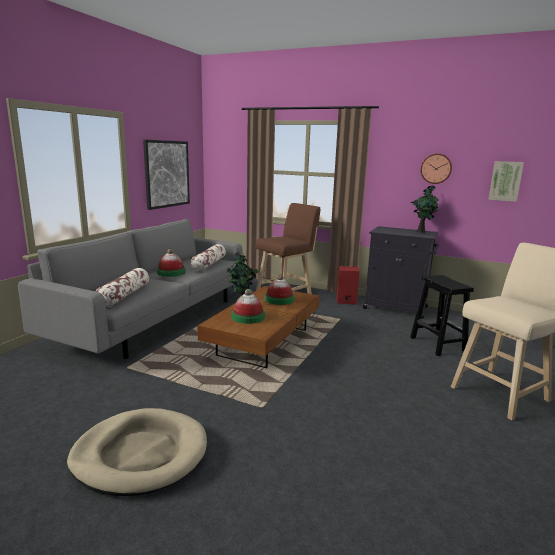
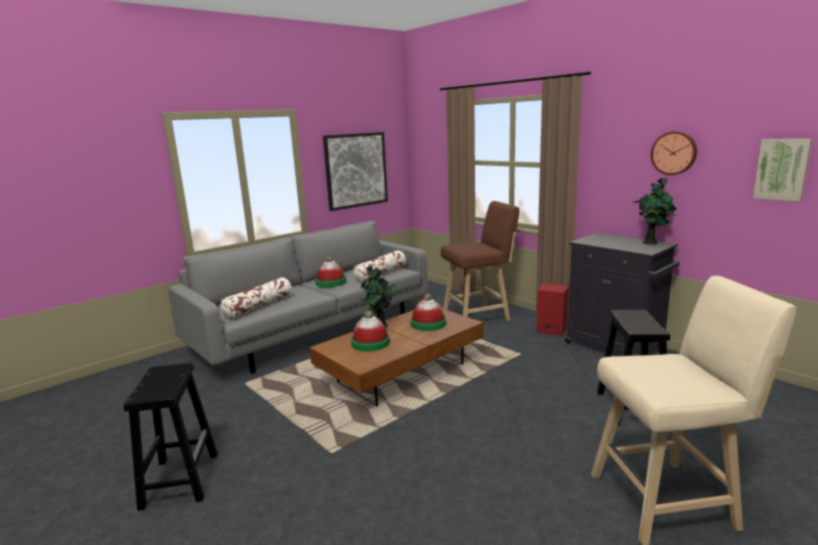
camera: 25 degrees right, 0 degrees up
(140, 454) = (180, 479): beige dog bed -> black stool

